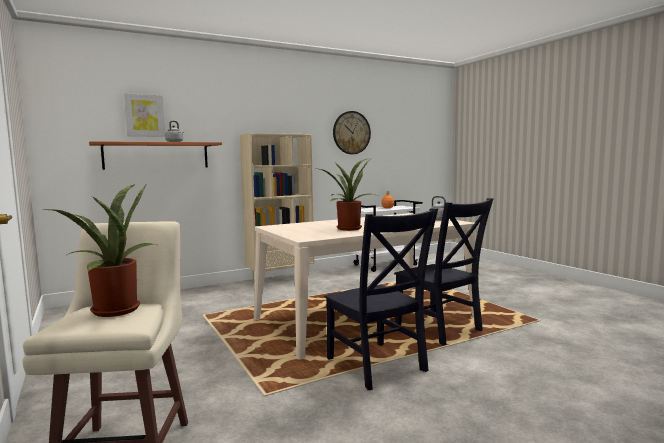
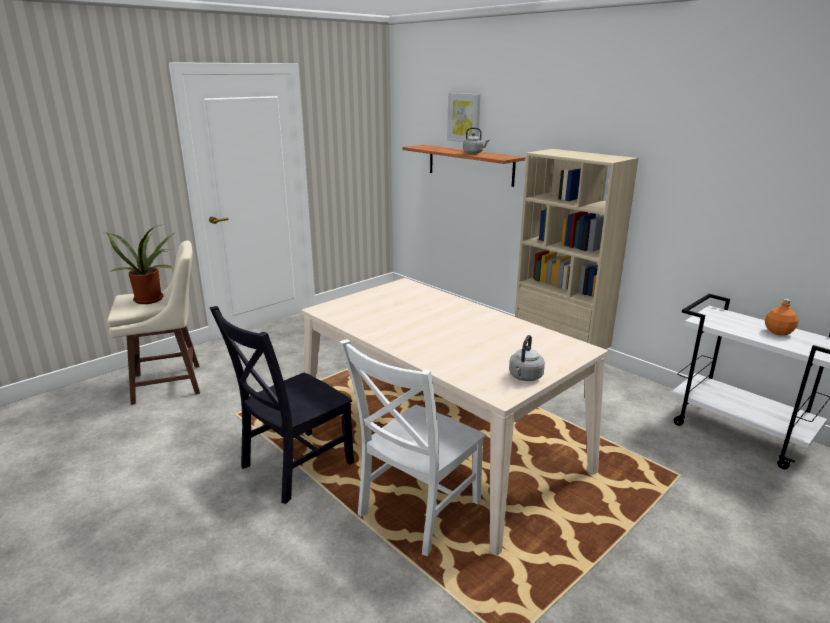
camera: 75 degrees right, 15 degrees up
(348, 228) = (401, 321): potted plant -> none
(351, 132) = (753, 162): wall clock -> none
(440, 330) = (416, 511): black chair -> white chair

